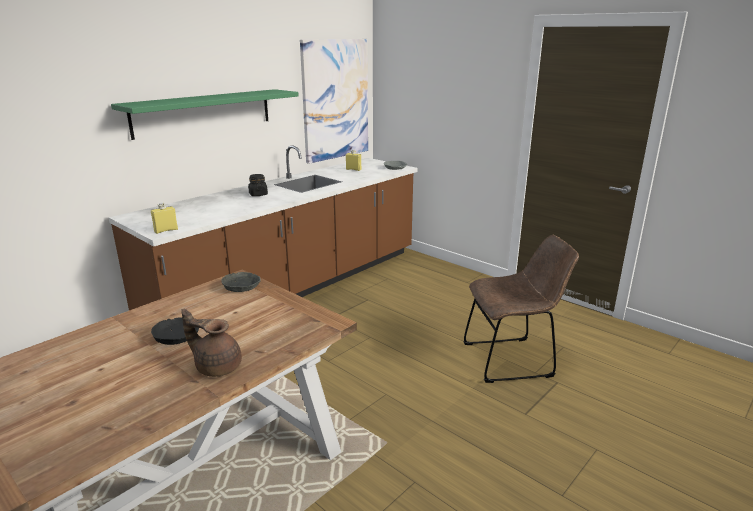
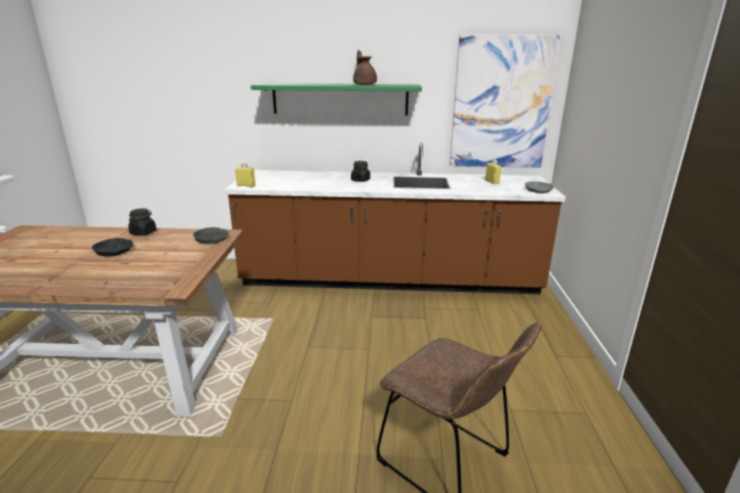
camera: 50 degrees right, 0 degrees up
(149, 312) = (143, 233): none -> black jar
(217, 366) = (74, 278): brown teapot -> brown teapot (364, 85)

